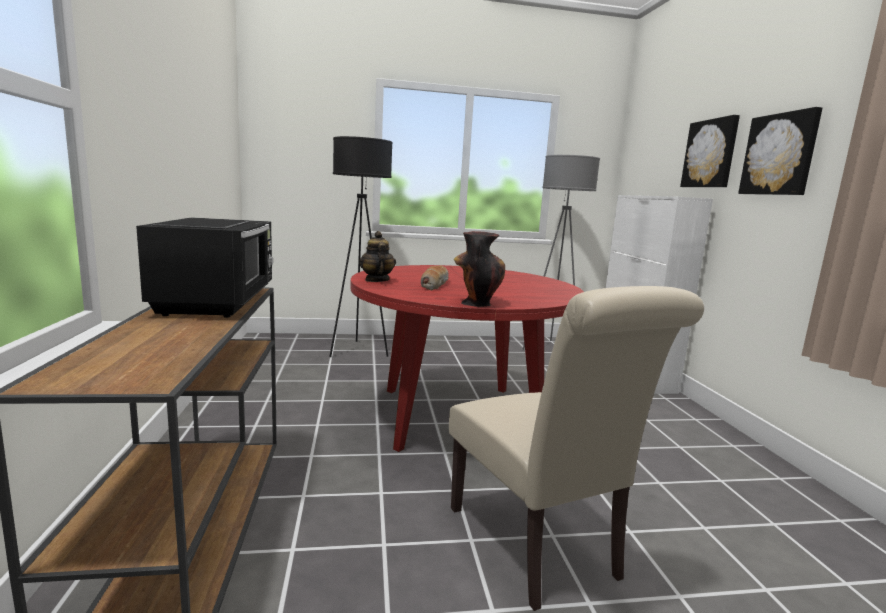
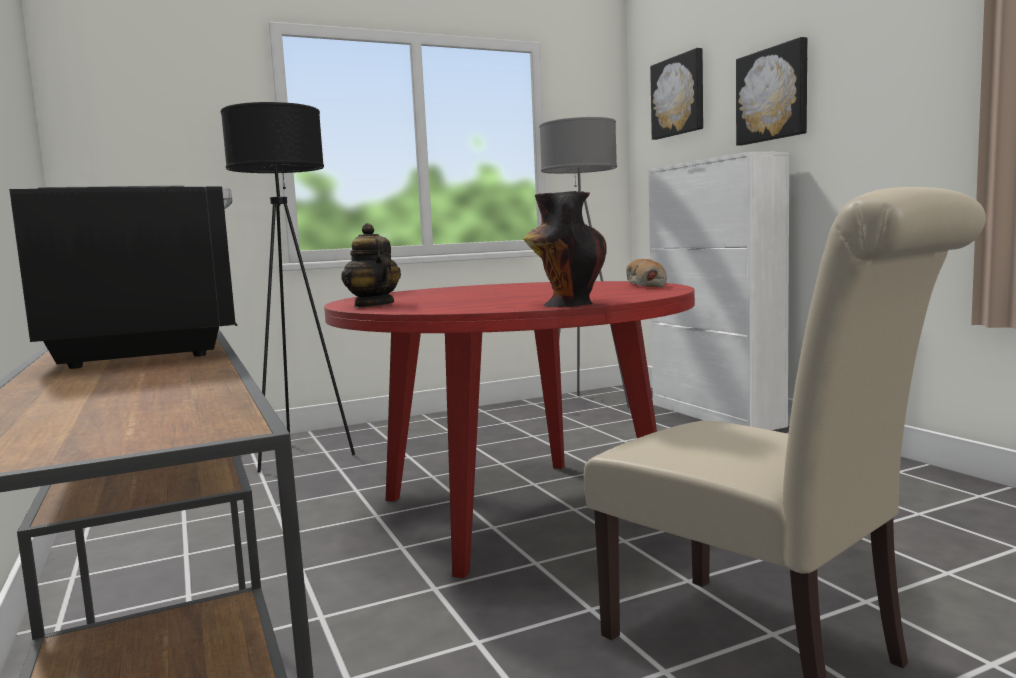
camera: 15 degrees left, 5 degrees down
(434, 285) = (468, 299): bread -> bread (643, 285)
(780, 154) = (877, 77): picture -> picture (679, 96)

